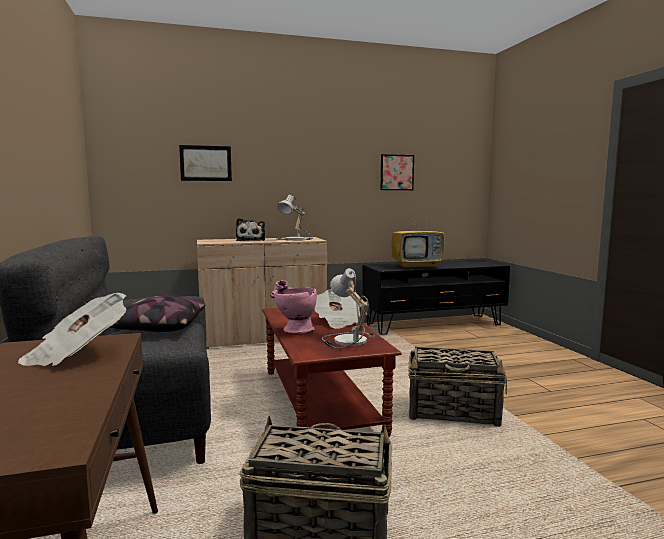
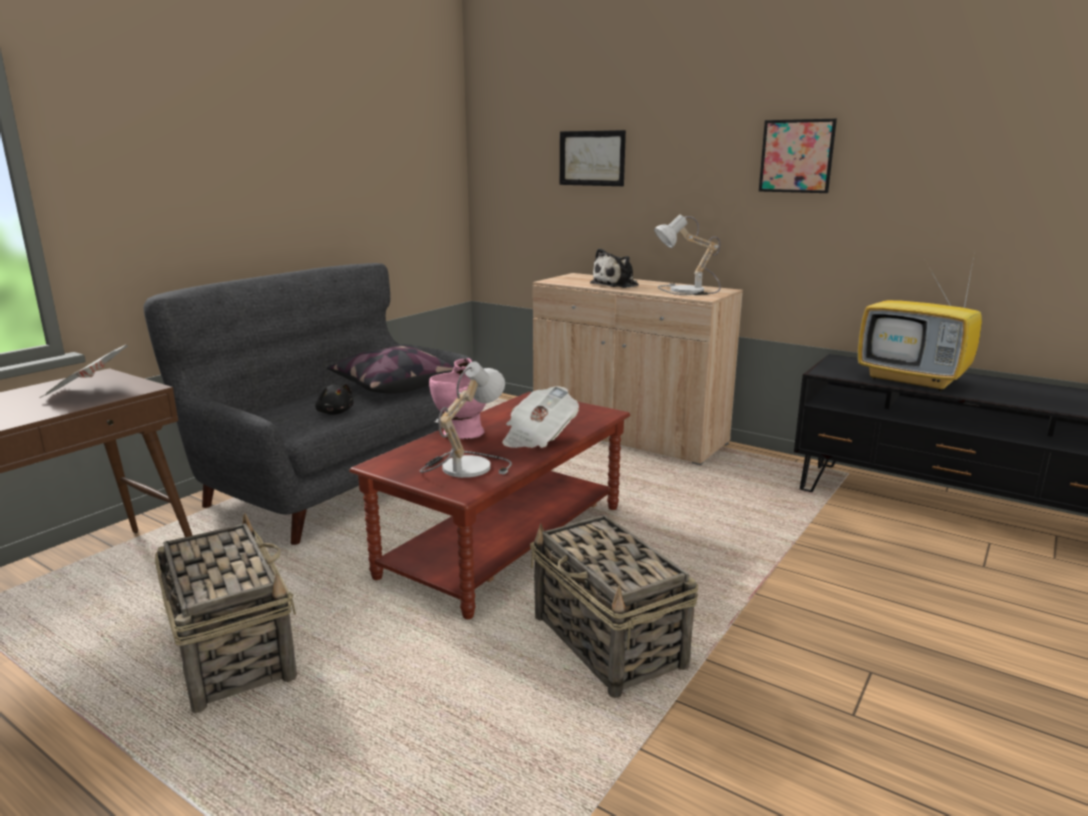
camera: 50 degrees right, 10 degrees up
(167, 349) = (335, 412): none -> black plush toy
(397, 172) = (935, 172): picture -> picture (796, 156)

